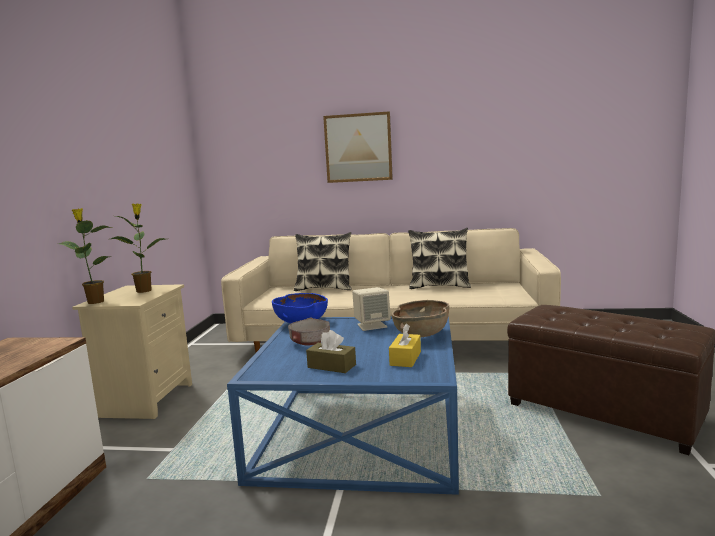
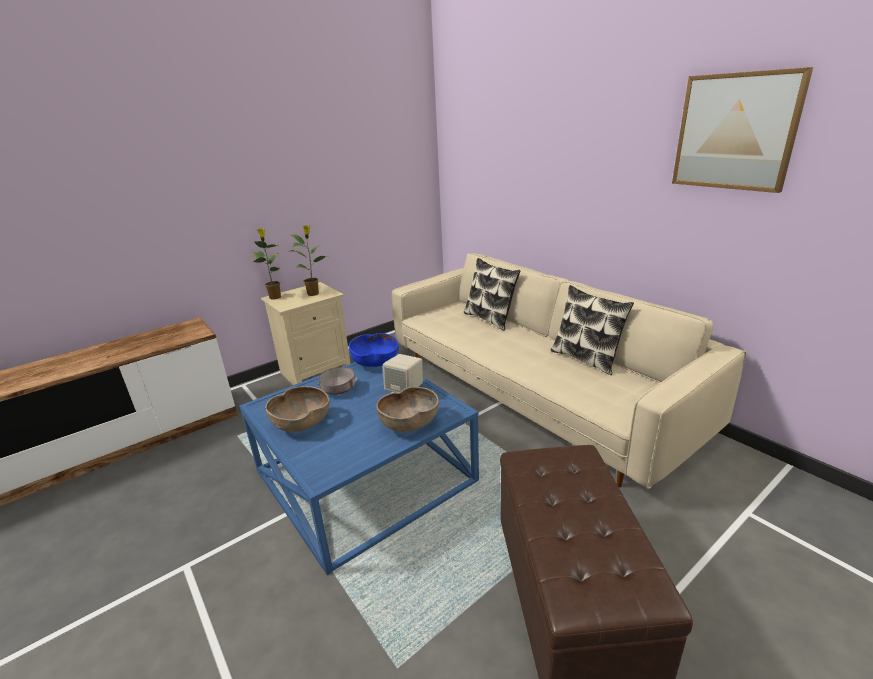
camera: 45 degrees right, 15 degrees up
(331, 366) = (301, 424): brown tissue box -> brown bowl
(358, 148) = (563, 169): picture -> picture (735, 132)
(405, 358) = (347, 445): yellow tissue box -> none

